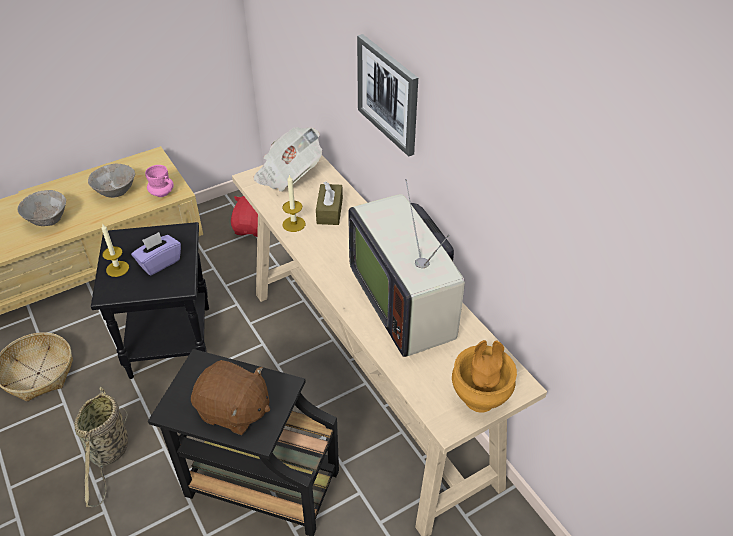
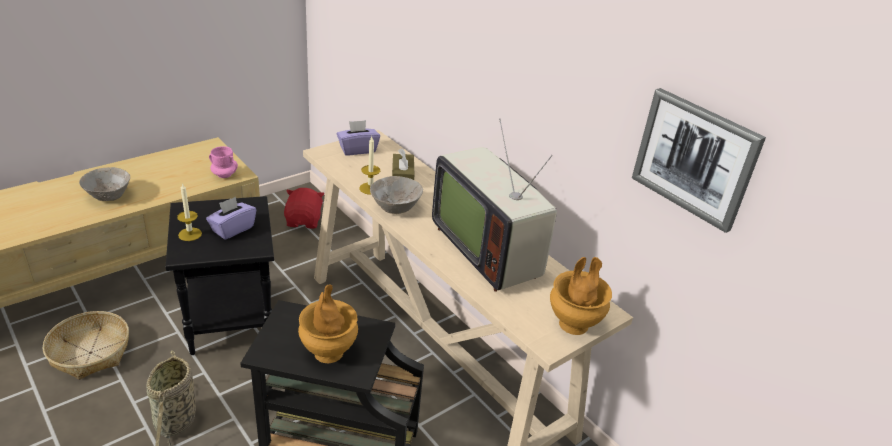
camera: 10 degrees left, 10 degrees down
(115, 192) = (176, 173): grey bowl -> grey bowl (395, 208)
(234, 411) = (328, 352): brown plush toy -> brown vase
(288, 174) = (357, 149): newspaper -> purple tissue box
(388, 94) = (467, 60): picture -> picture (695, 158)

